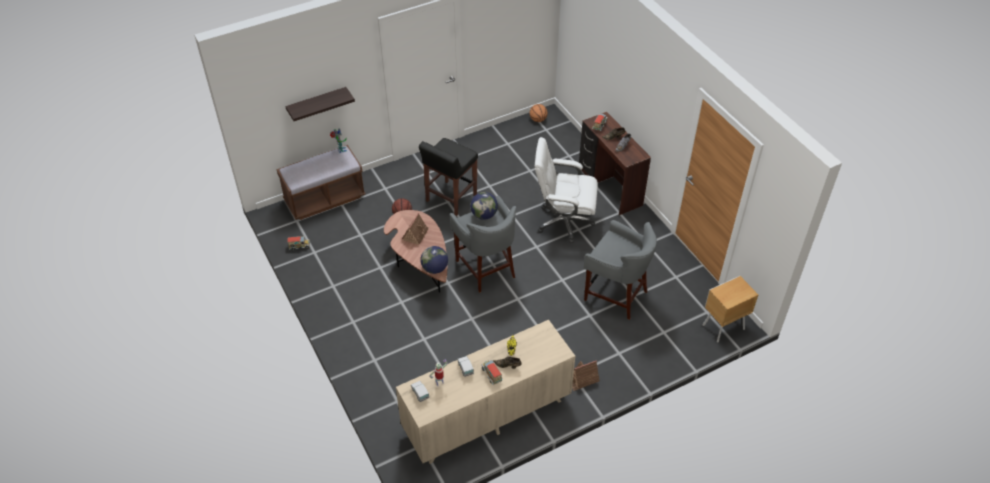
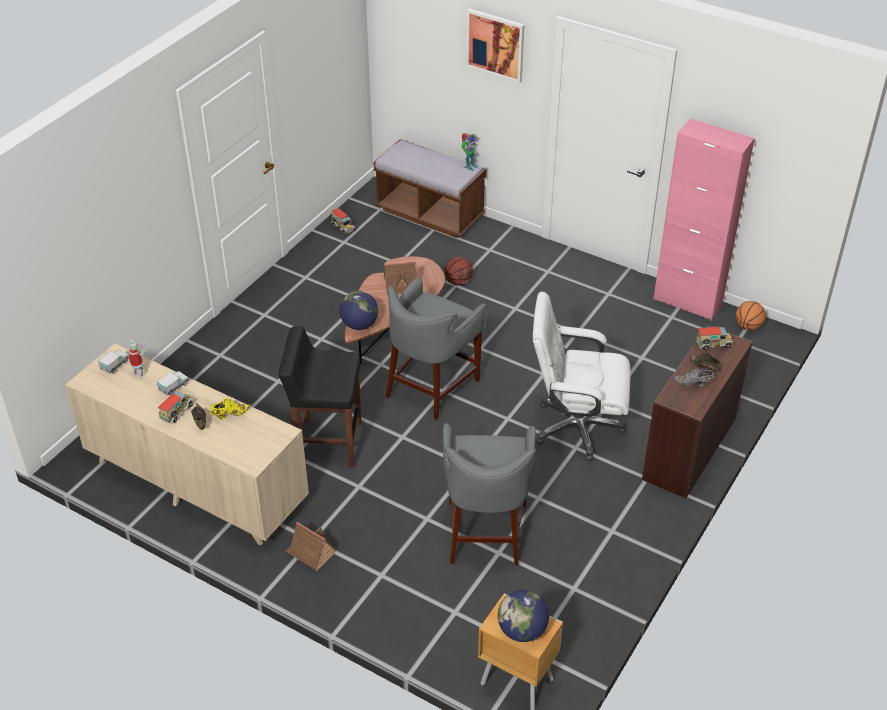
camera: 60 degrees right, 5 degrees down
(317, 104) = (461, 87): shelf -> none
(338, 61) = (495, 45): none -> picture
(450, 199) = (522, 308): black stool -> black stool (327, 443)
(484, 215) = (448, 310): globe -> globe (522, 631)
(501, 131) = (687, 302): none -> pink cabinet
(563, 222) = (576, 427): white office chair -> white office chair turned 60 degrees counterclockwise

